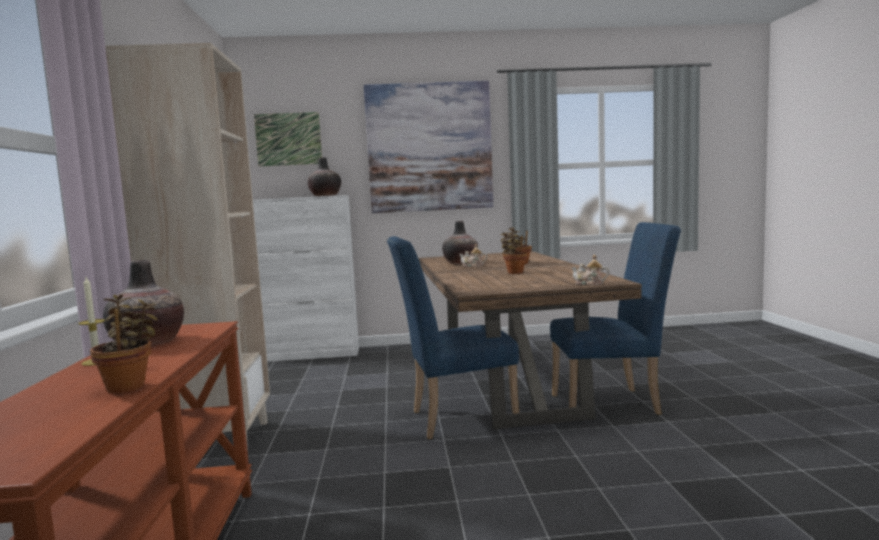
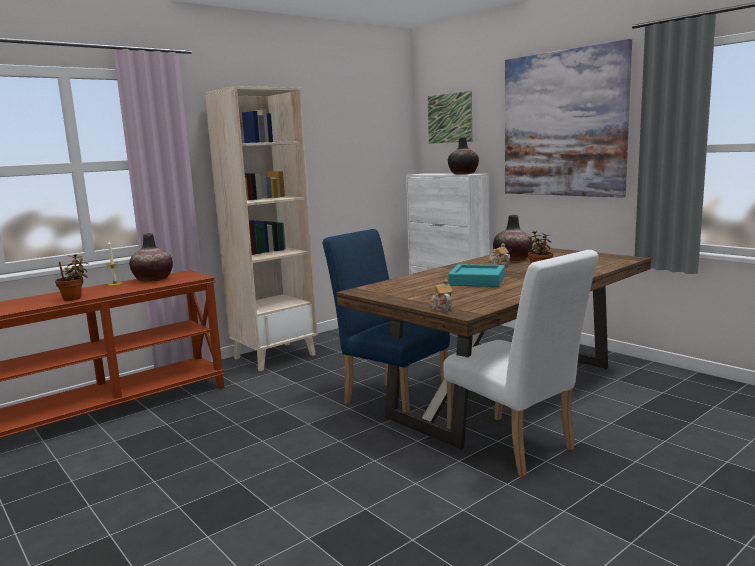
camera: 55 degrees right, 5 degrees up
(514, 272) = (477, 281): potted plant -> turquoise tray
(613, 403) = (516, 448): blue chair -> white chair

